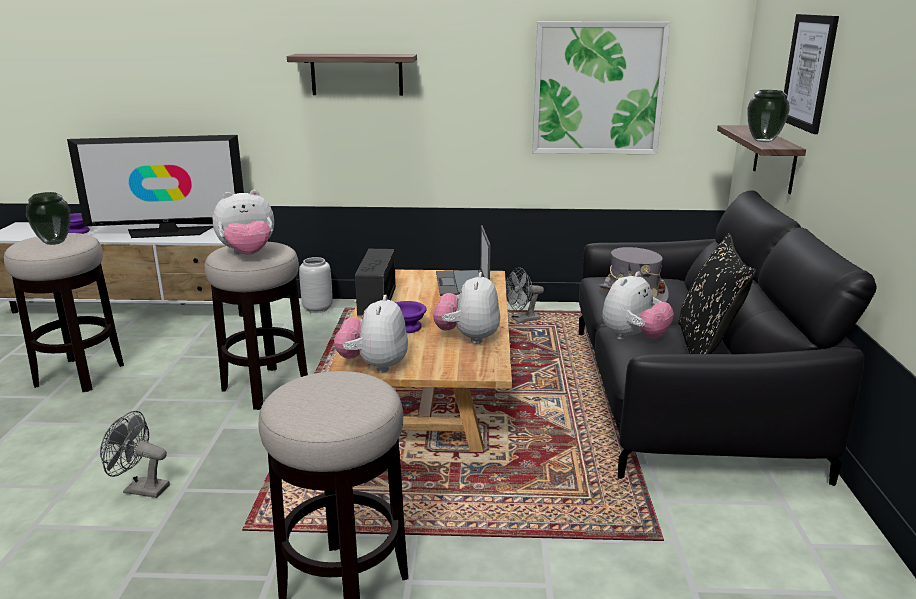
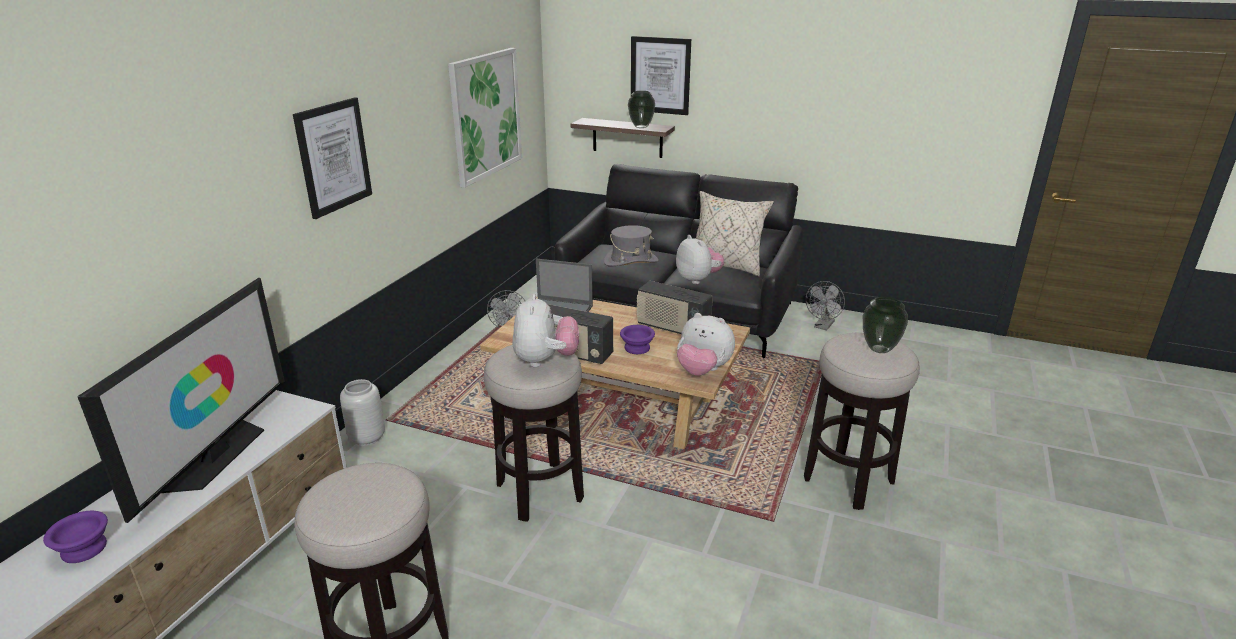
camera: 70 degrees left, 5 degrees up
(54, 242) = (373, 490): vase -> vase (880, 349)
(140, 489) = (692, 582): grey fan -> grey fan (823, 326)
(356, 74) = (333, 157): shelf -> picture
(468, 338) = (672, 328): plush toy -> radio
(706, 348) = (726, 264): black pillow -> beige pillow

